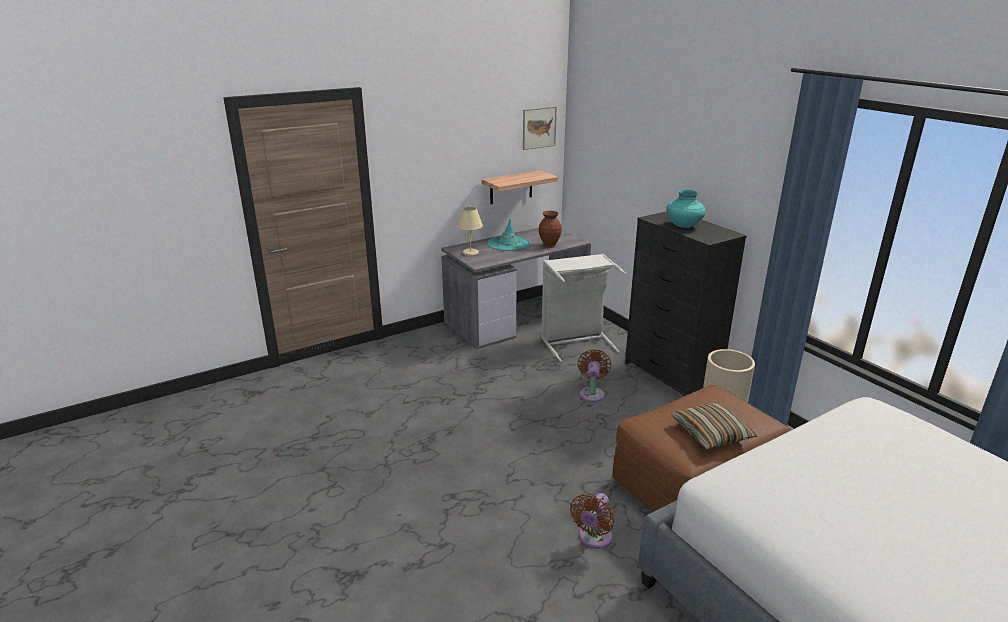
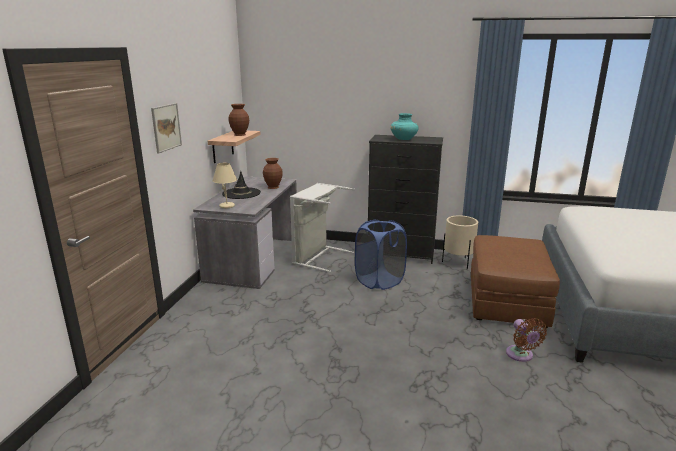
camera: 45 degrees left, 5 degrees down
(508, 243) = (241, 193): turquoise hat -> black hat
(525, 178) = (240, 134): none -> brown vase
(539, 127) = (231, 93): picture -> picture (166, 127)
(592, 393) = (379, 281): brown fan -> blue laundry basket
(711, 433) = (528, 255): pillow -> none

